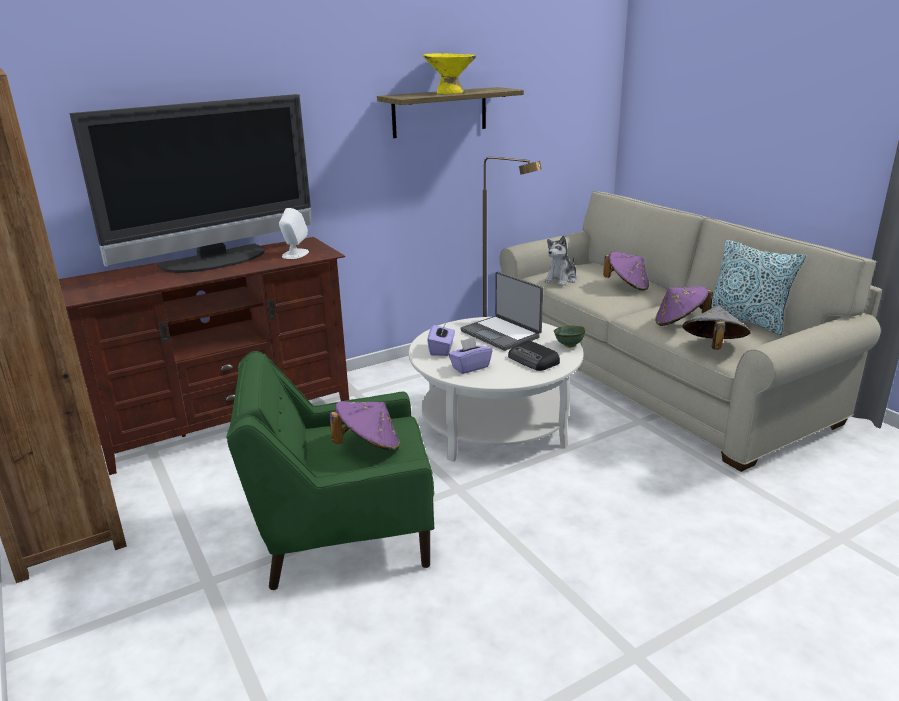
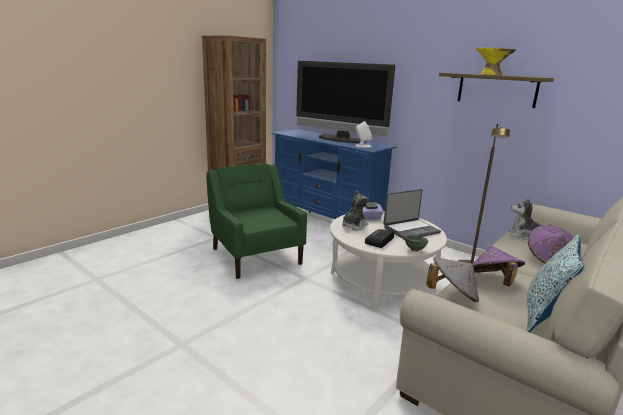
camera: 70 degrees right, 5 degrees down
(229, 422) = (326, 218): brown tv stand -> blue tv stand
(368, 446) = (263, 218): purple hat -> none
(470, 367) = (354, 226): purple tissue box -> plush toy
(501, 334) = (410, 230): laptop -> laptop turned 150 degrees counterclockwise

